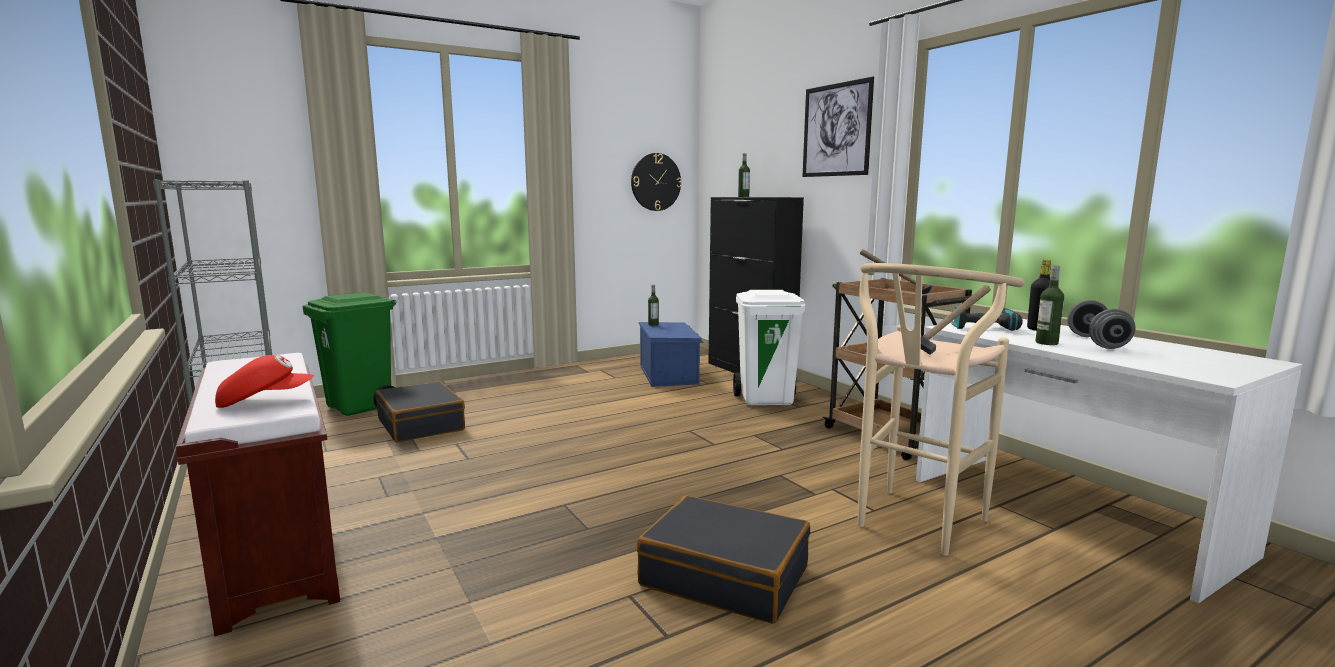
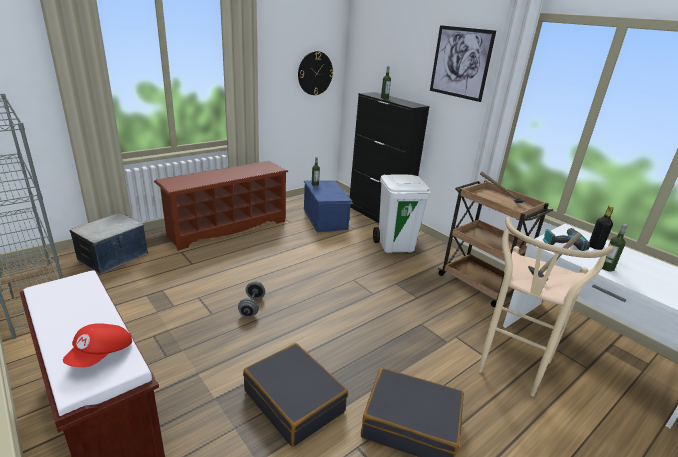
camera: 10 degrees left, 15 degrees up
(265, 401) = (102, 355): red cap -> red cap turned 135 degrees clockwise
(361, 407) = (113, 257): green trash can -> storage box
(421, 424) = (166, 277): black suitcase -> black suitcase (294, 401)
(525, 382) = (227, 227): none -> brown shoe rack
(1097, 342) = (634, 266): grey dumbbell -> grey dumbbell (252, 307)

